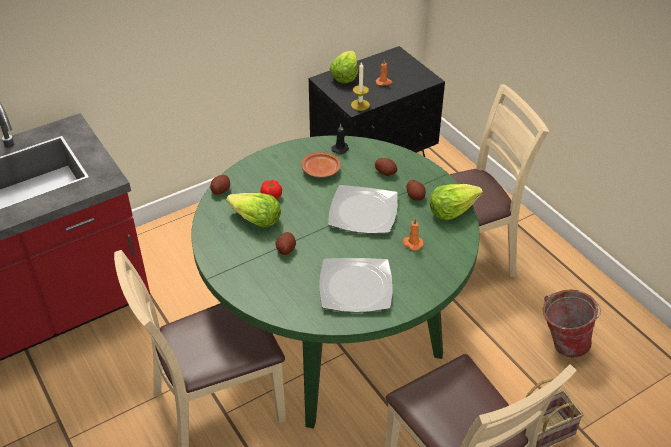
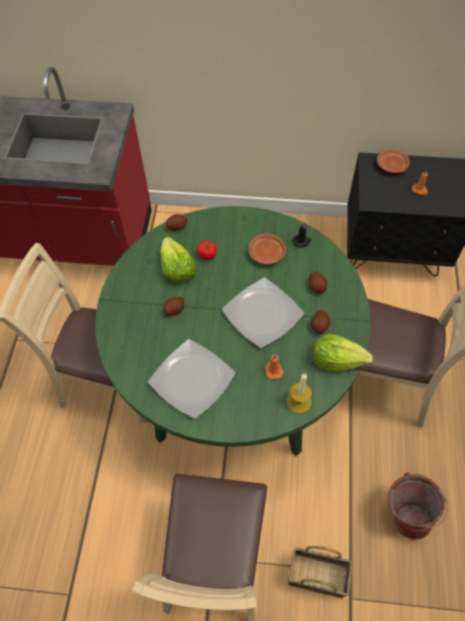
camera: 40 degrees right, 15 degrees up
(345, 75) = (391, 166): lettuce -> brown plate
(360, 105) = (377, 202): candle -> candle (299, 401)

